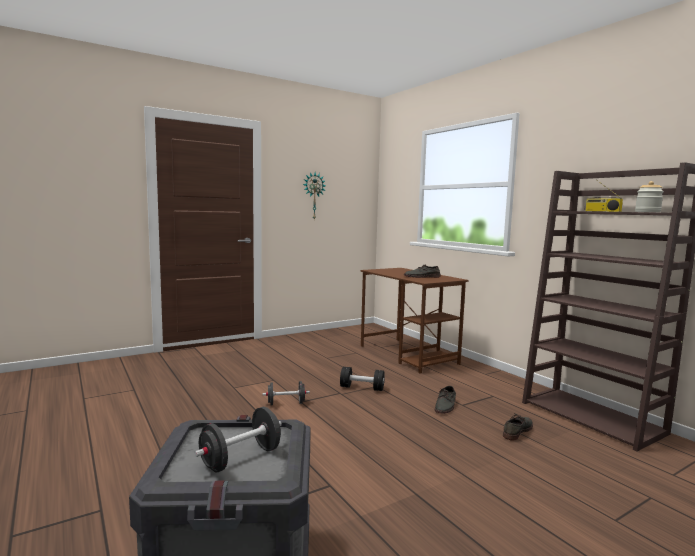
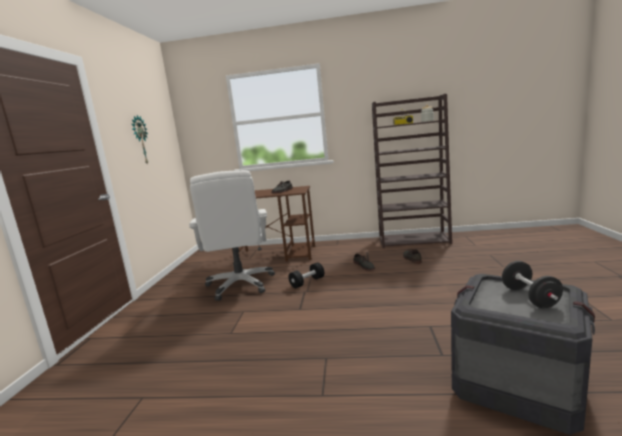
camera: 50 degrees left, 5 degrees up
(286, 403) = (295, 315): black dumbbell -> none
(322, 362) = (240, 284): none -> white office chair

